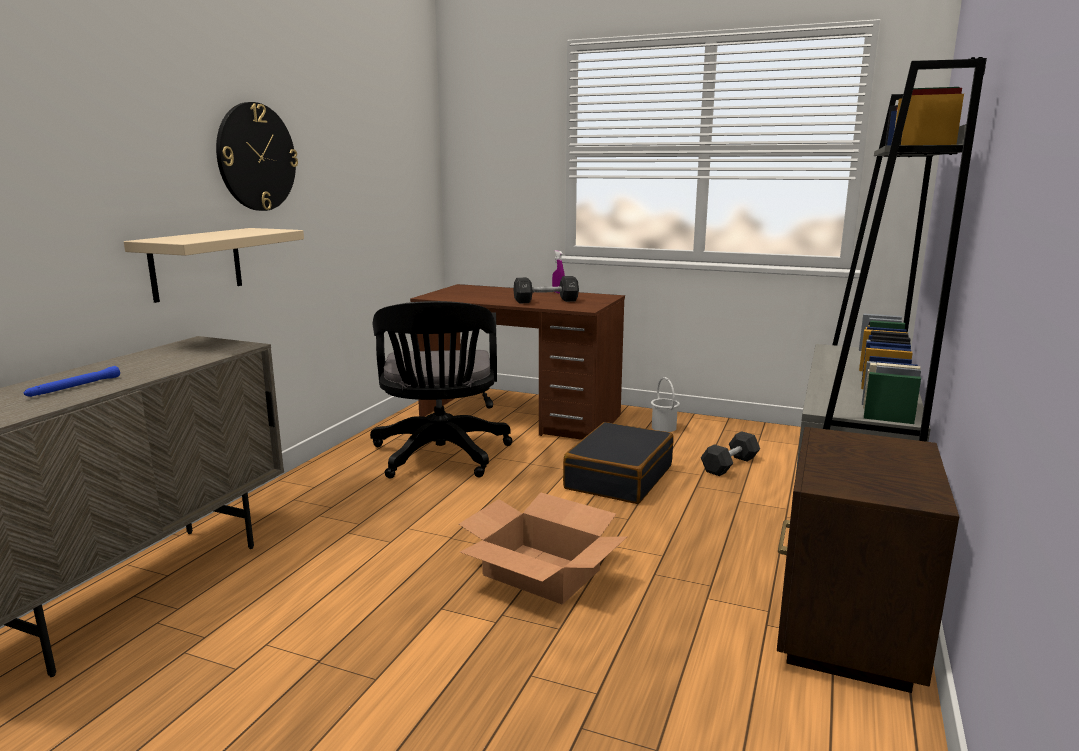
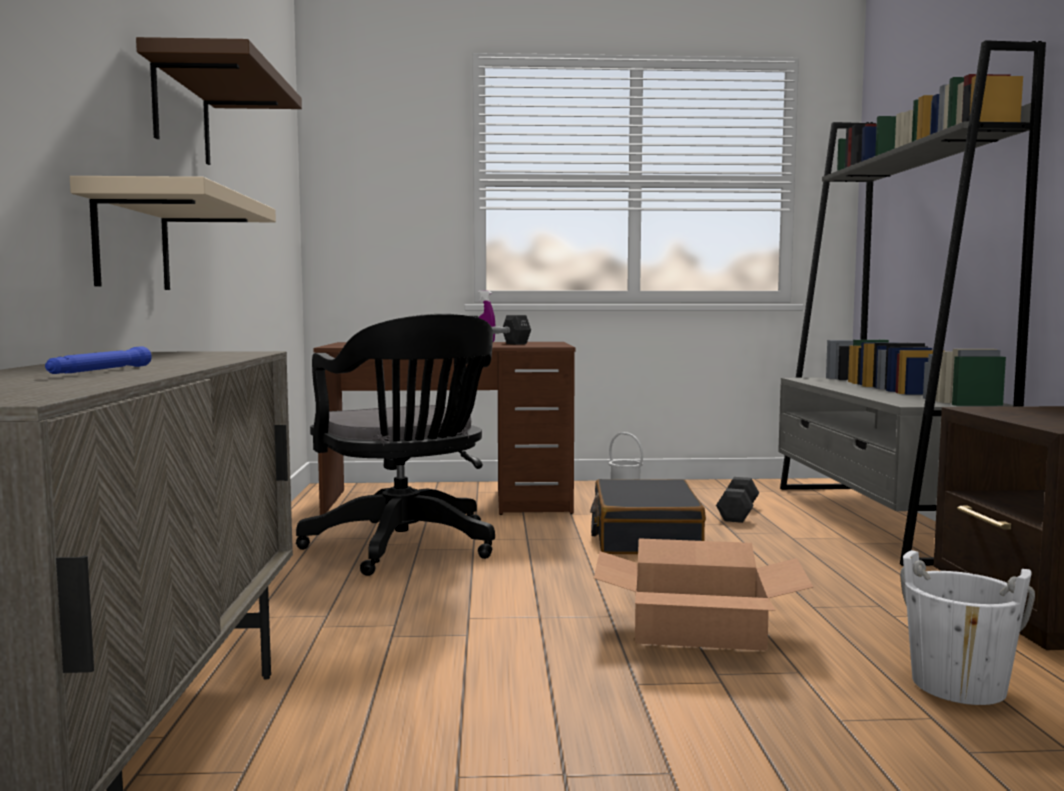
camera: 25 degrees left, 10 degrees down
(256, 157) = (181, 111): wall clock -> brown shelf
(659, 673) = (958, 685): none -> white bucket

